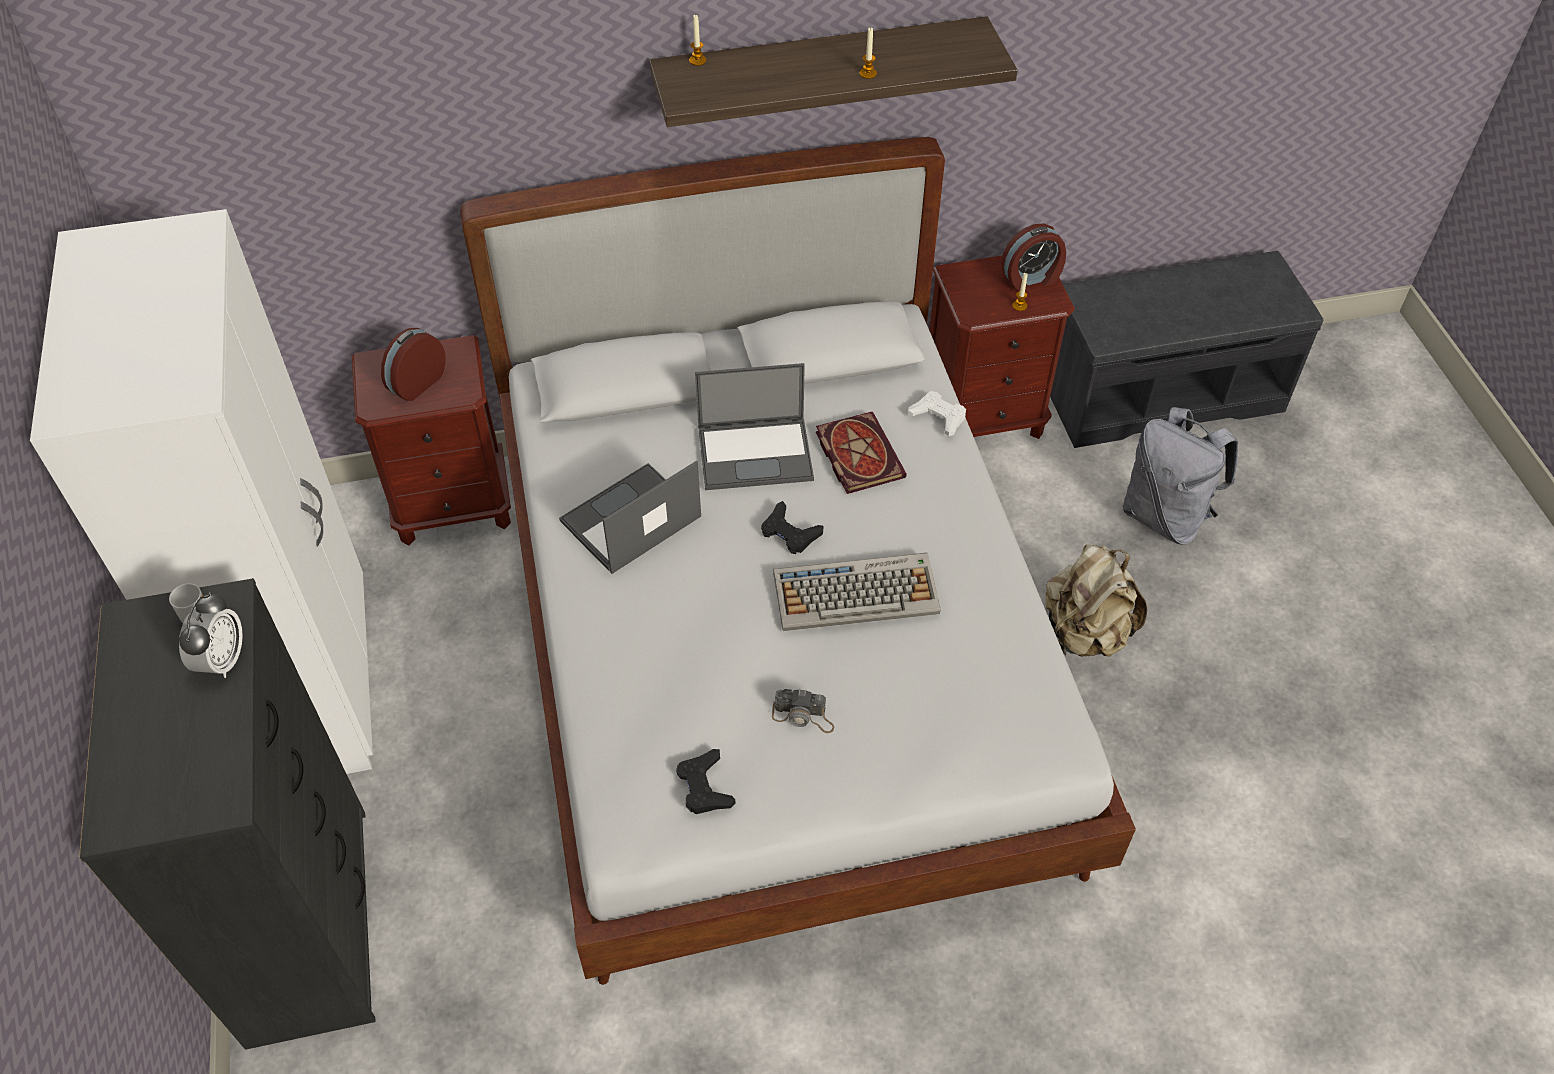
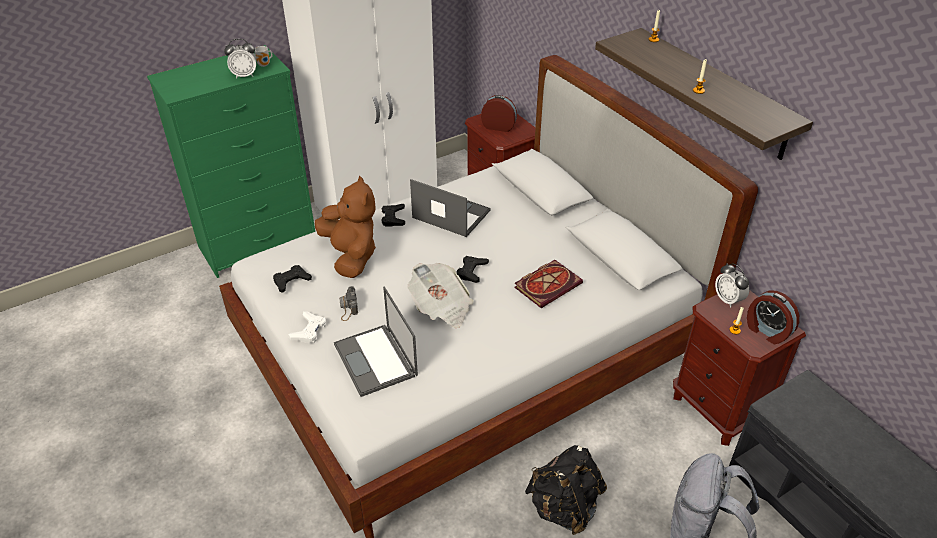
camera: 70 degrees right, 10 degrees down
(308, 922) = (259, 243): black dresser -> green dresser
(598, 600) = (393, 218): none -> black game controller
(676, 684) = (351, 256): none -> brown plush toy
(756, 453) = (524, 246): laptop -> laptop (376, 360)
(857, 592) = (441, 307): keyboard -> newspaper
(938, 417) = (602, 313): white game controller -> white game controller (309, 330)
(964, 289) = (728, 300): none -> alarm clock
(1084, 633) = (564, 508): beige backpack -> black backpack

